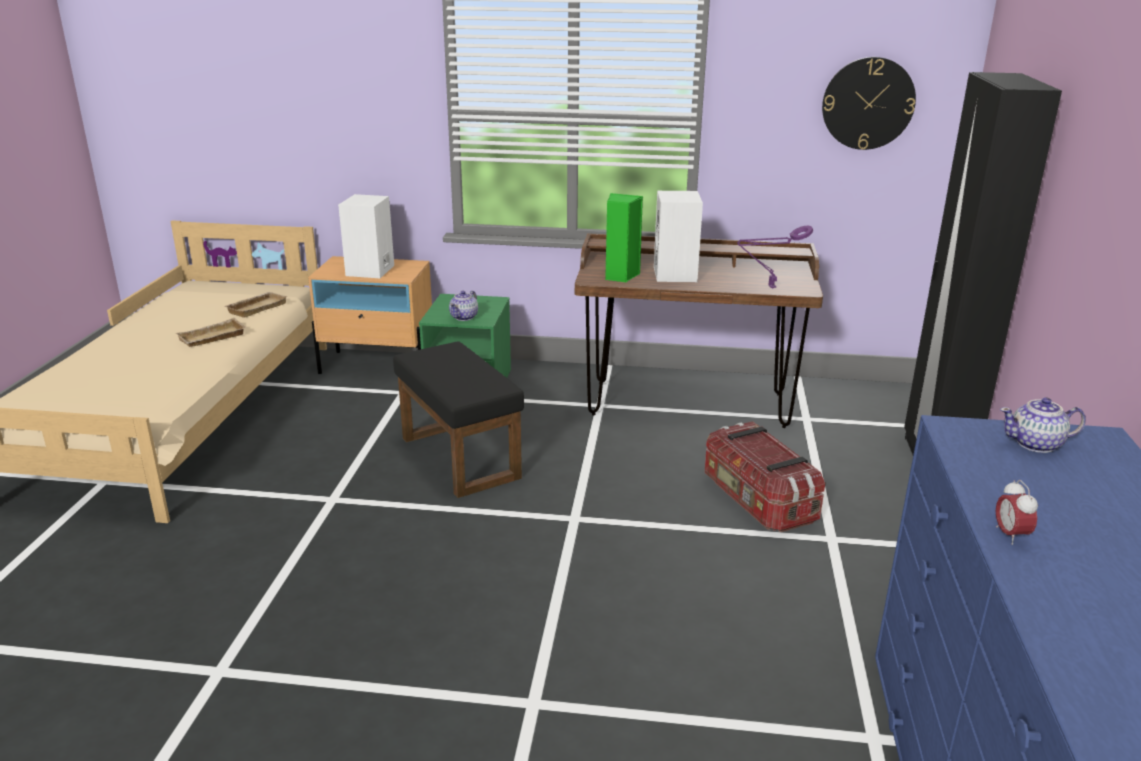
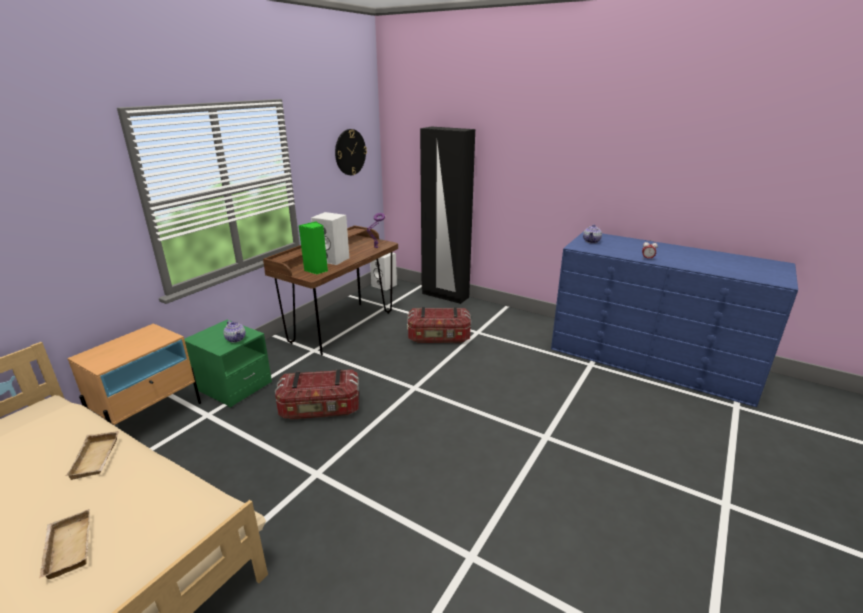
camera: 65 degrees left, 0 degrees up
(256, 307) = (64, 425): beige tray -> beige tray (67, 547)
(370, 271) = (134, 347): white speaker -> white speaker (385, 285)
(462, 458) = (320, 409): black ottoman -> storage box

